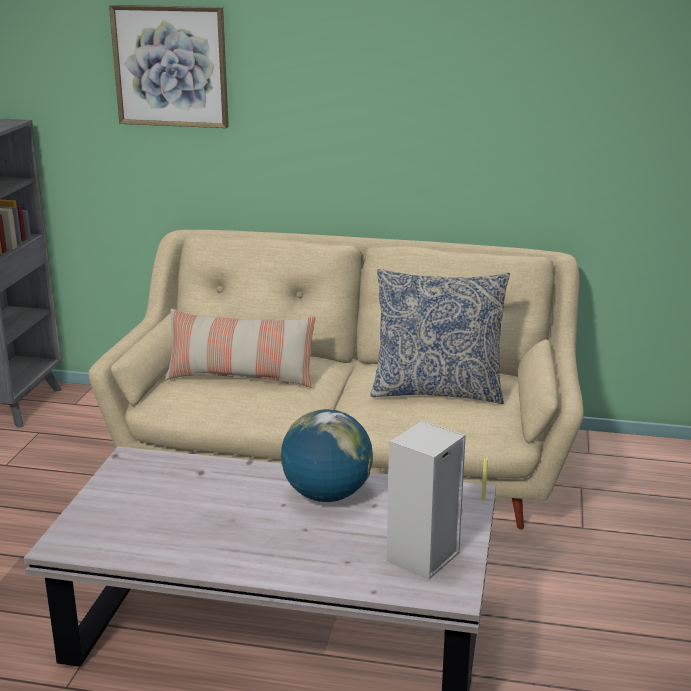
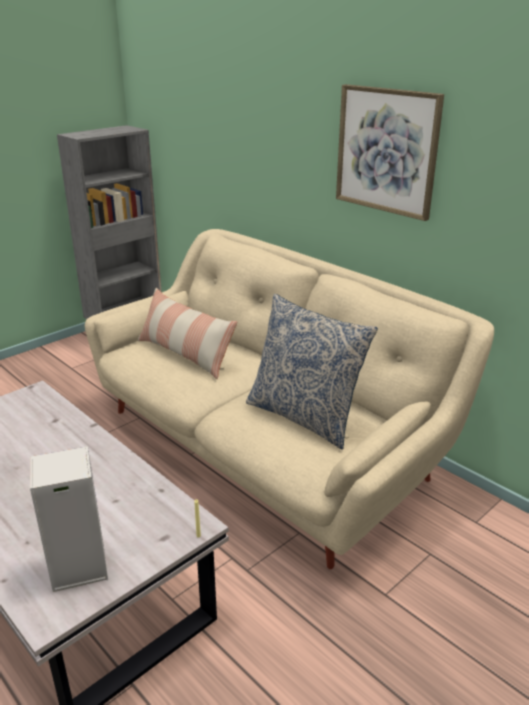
camera: 35 degrees right, 5 degrees up
(170, 66) = (221, 95): picture -> picture (387, 151)
(327, 495) = (98, 476): globe -> none

